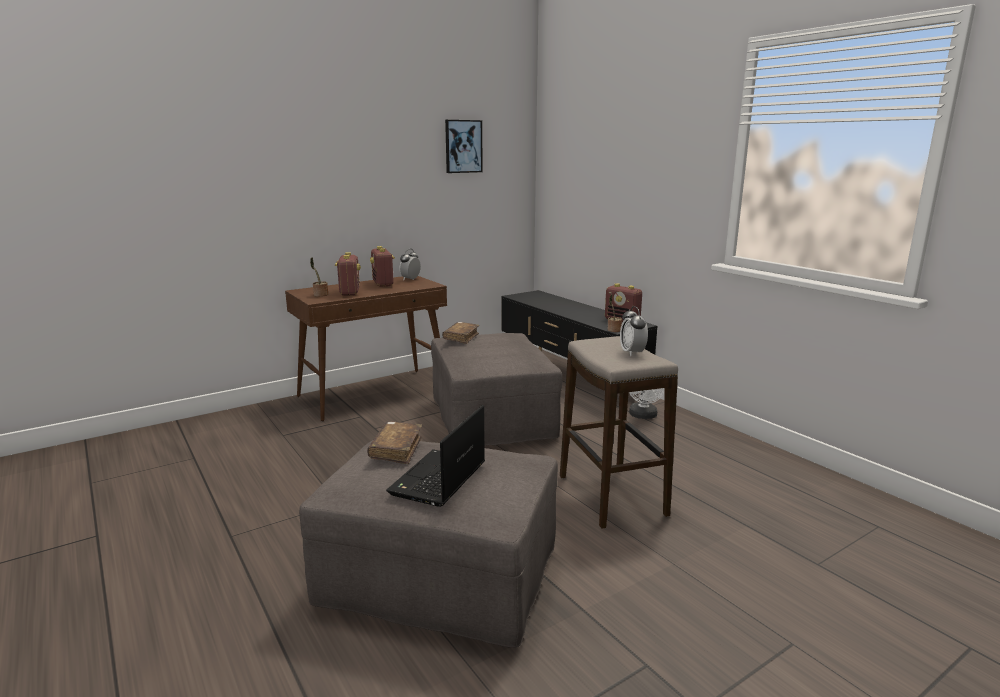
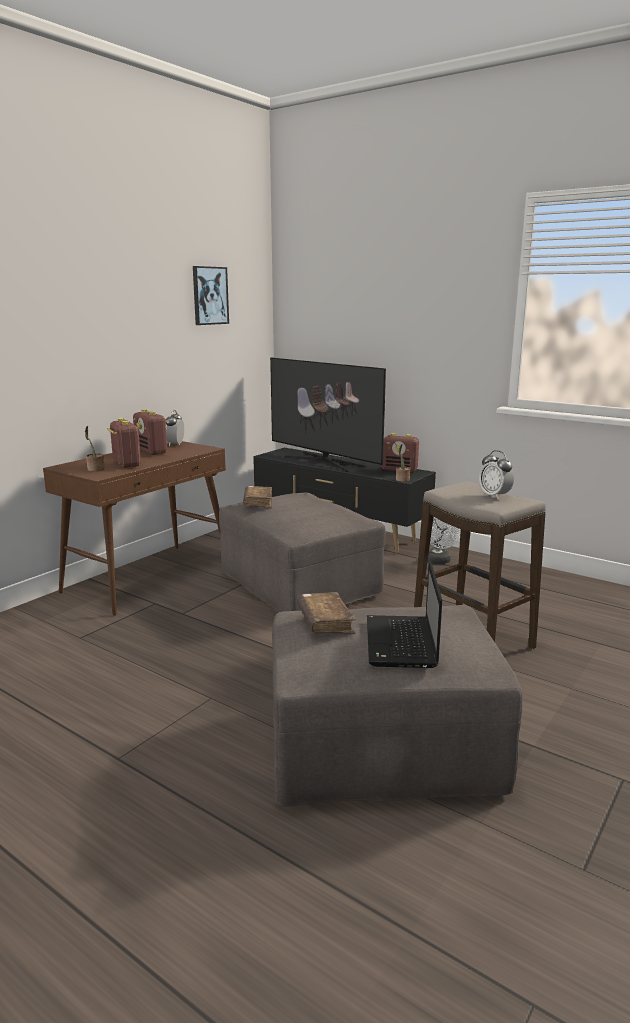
camera: 20 degrees left, 0 degrees up
(559, 306) = (324, 461): none -> television

